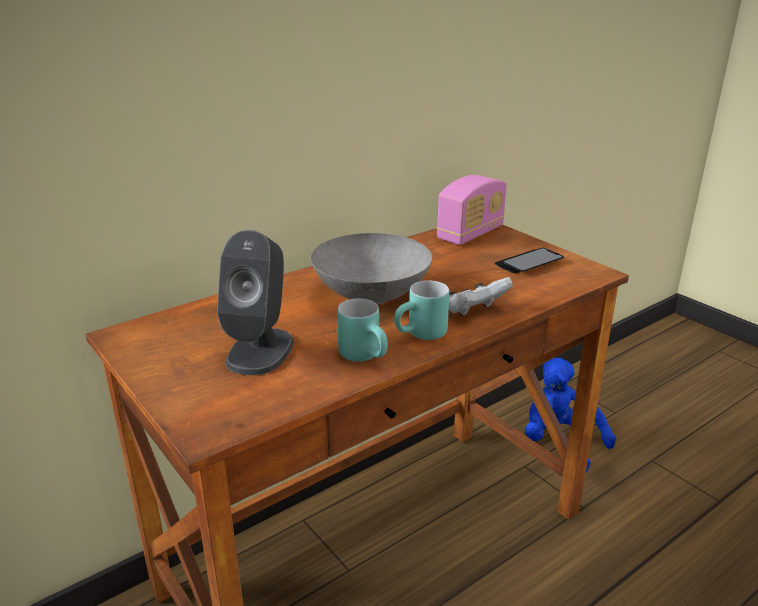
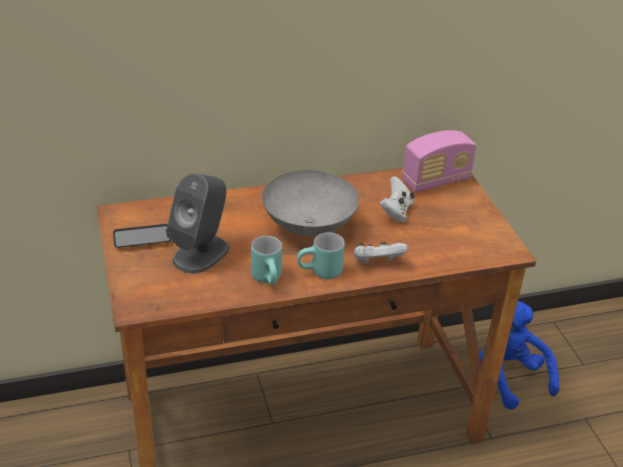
camera: 20 degrees right, 10 degrees up
(454, 265) = (396, 211): none -> white game controller
(528, 263) = (460, 225): phone -> phone (142, 237)

